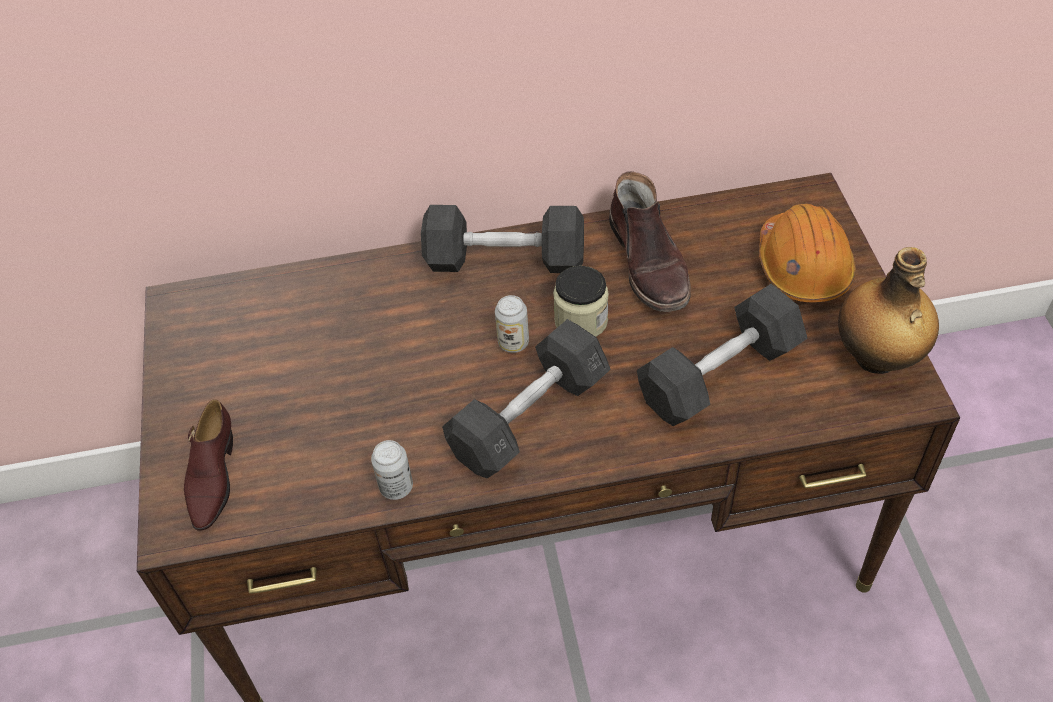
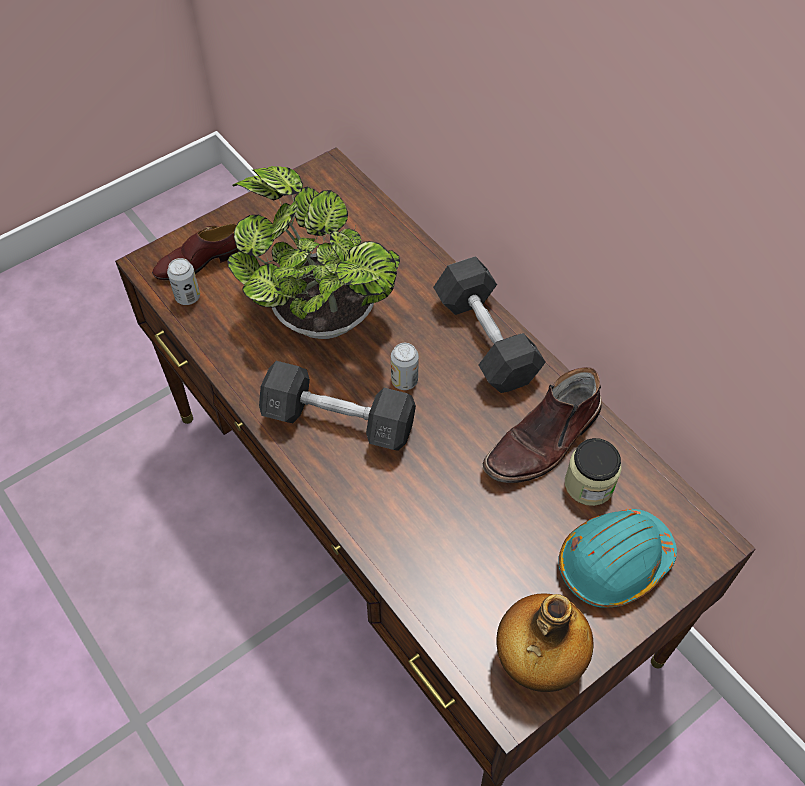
camera: 60 degrees right, 5 degrees up
(375, 385) = (319, 313): none -> potted plant
(396, 487) = (238, 366): can -> can (187, 297)
(581, 321) = (452, 416): jar -> jar (589, 484)
(719, 374) = (450, 537): grey dumbbell -> none
(803, 266) = (613, 563): orange hard hat -> turquoise hard hat

